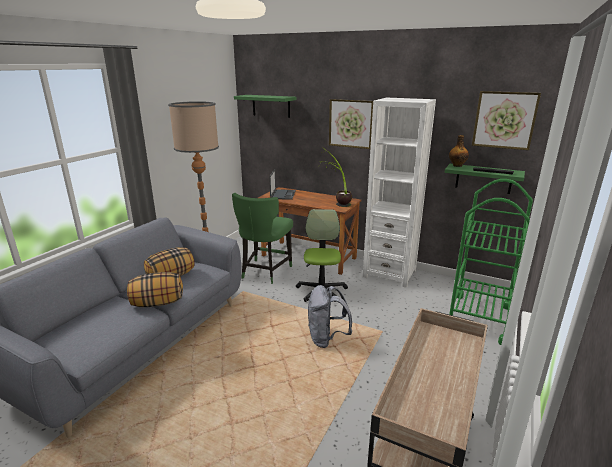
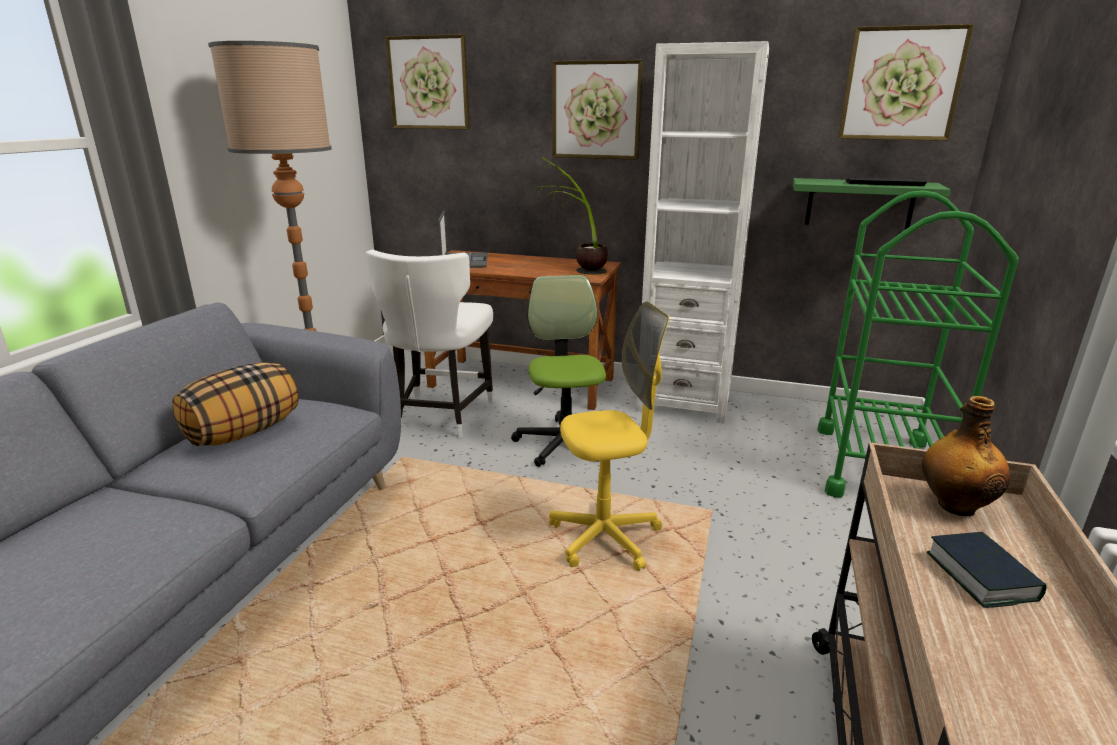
camera: 10 degrees left, 0 degrees up
(157, 303) = (215, 494): pillow -> none
(264, 272) = (440, 417): green chair -> white chair
(271, 106) = (429, 83): green shelf -> picture
(326, 339) = (605, 538): grey backpack -> yellow office chair
(437, 367) = (981, 576): none -> book
(457, 165) = (812, 179): bottle -> bottle (954, 505)

